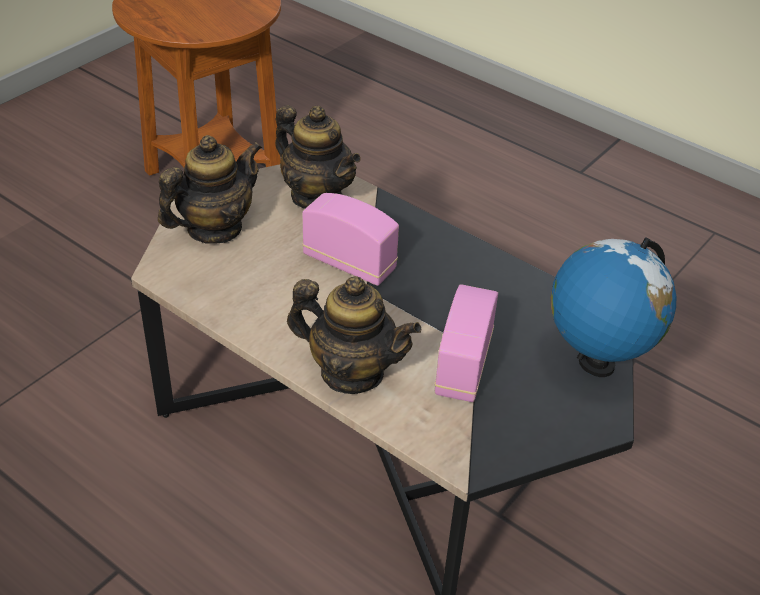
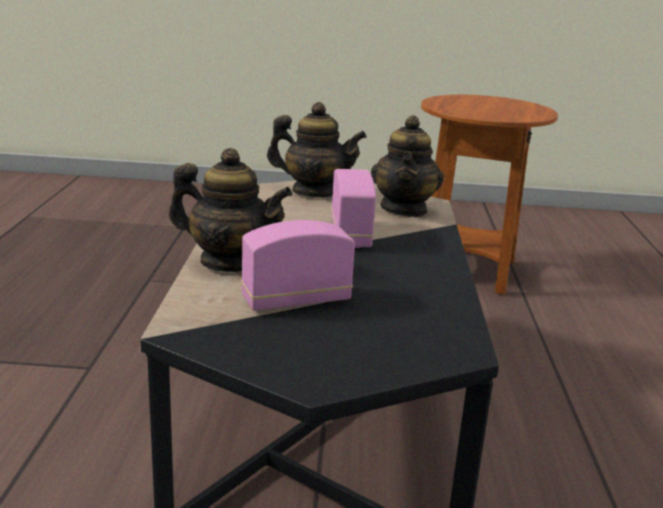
camera: 55 degrees right, 20 degrees down
(351, 372) = (229, 262): teapot -> teapot turned 60 degrees counterclockwise
(596, 363) = (394, 359): globe -> none

